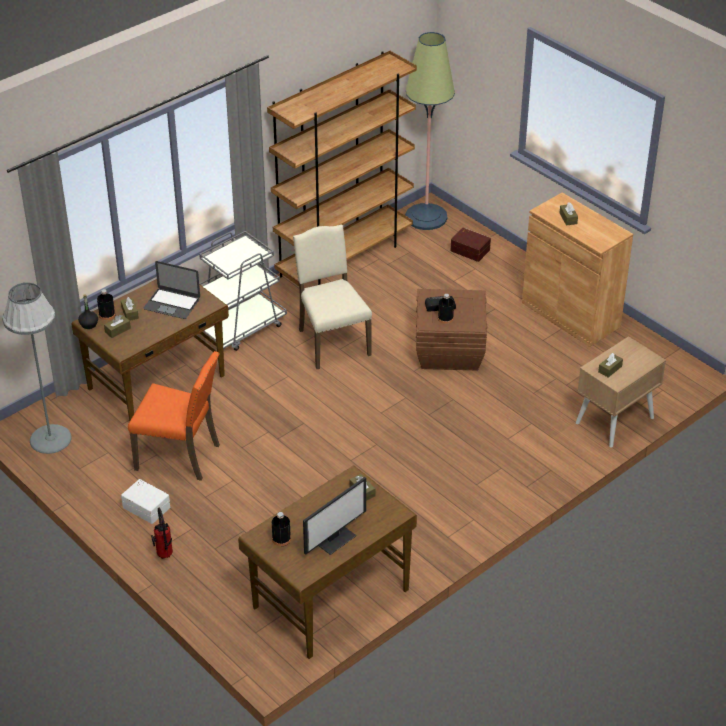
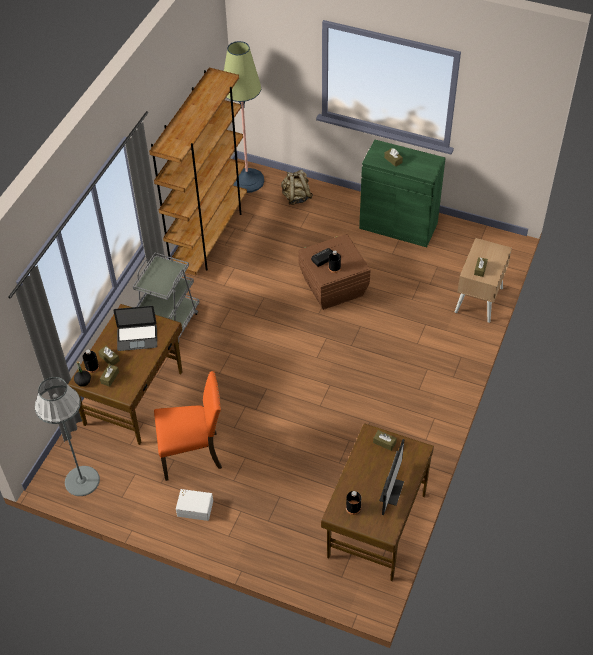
camera: 25 degrees left, 10 degrees up
(164, 556) = (235, 544): fire extinguisher -> none
(332, 341) = (244, 311): beige chair -> none
(470, 250) = (296, 197): brown storage box -> beige backpack
(570, 315) = (398, 226): brown cabinet -> green cabinet

